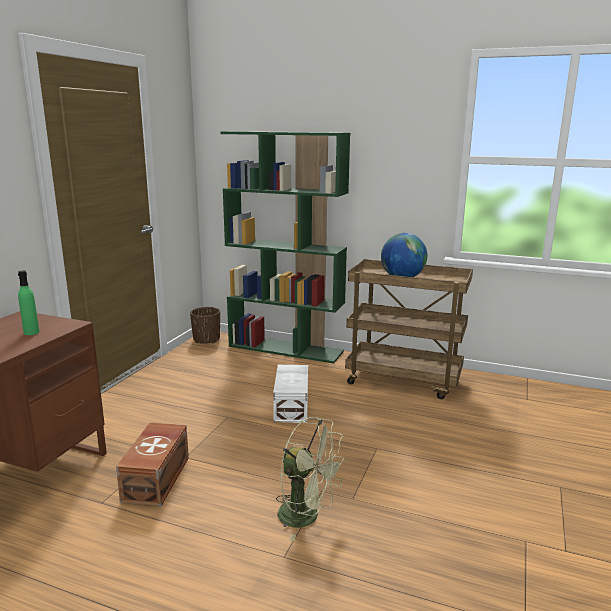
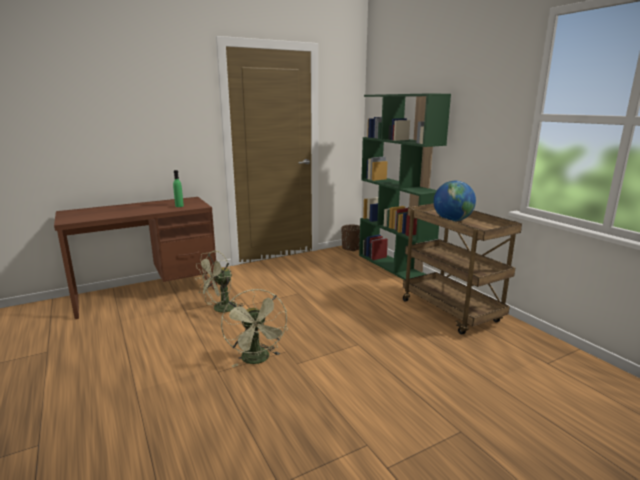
camera: 40 degrees right, 0 degrees up
(158, 478) = (221, 310): brown storage box -> green fan
(292, 406) = (344, 301): white storage box -> none

